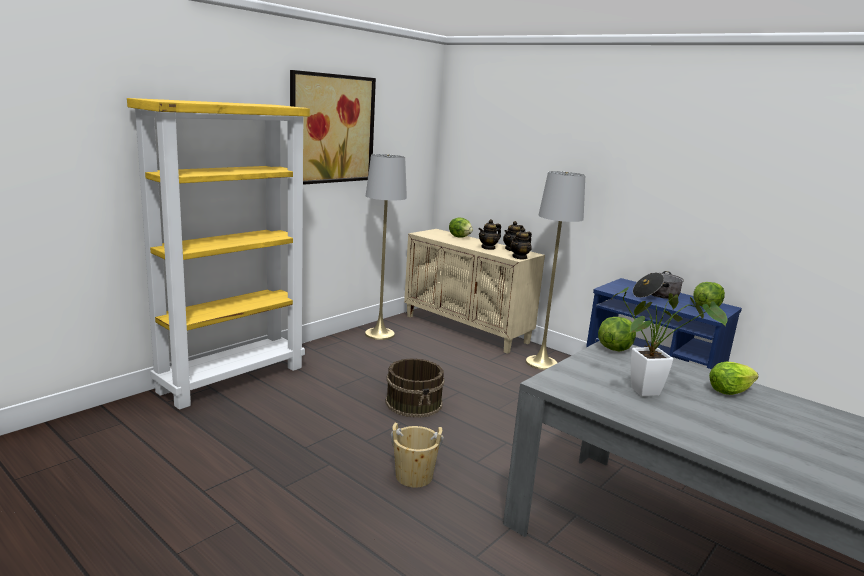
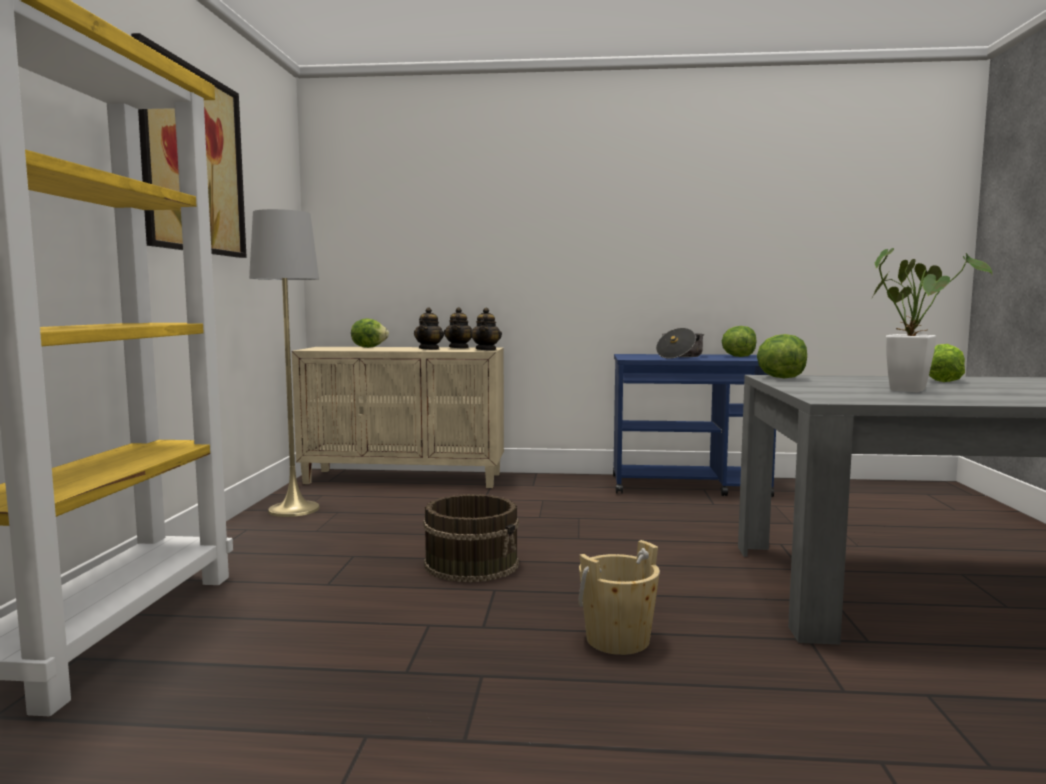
camera: 35 degrees left, 10 degrees down
(541, 363) = (543, 486): grey floor lamp -> none

